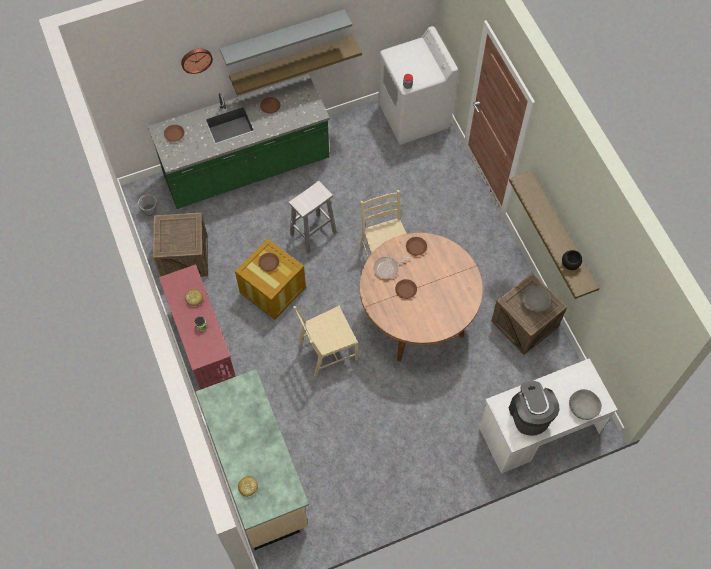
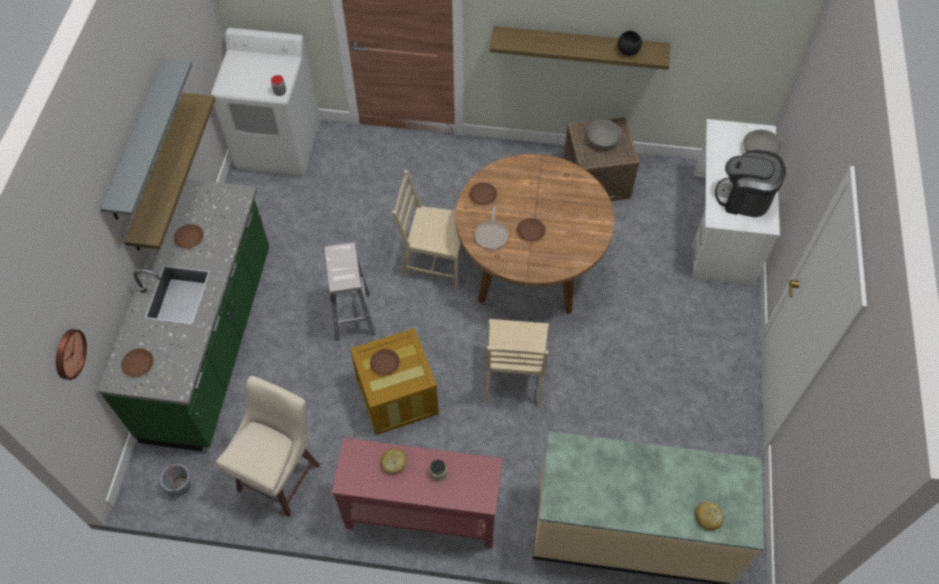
camera: 60 degrees left, 5 degrees down
(184, 257) = (281, 475): crate -> beige stool
(196, 59) = (89, 246): wall clock -> wall clock (68, 354)

